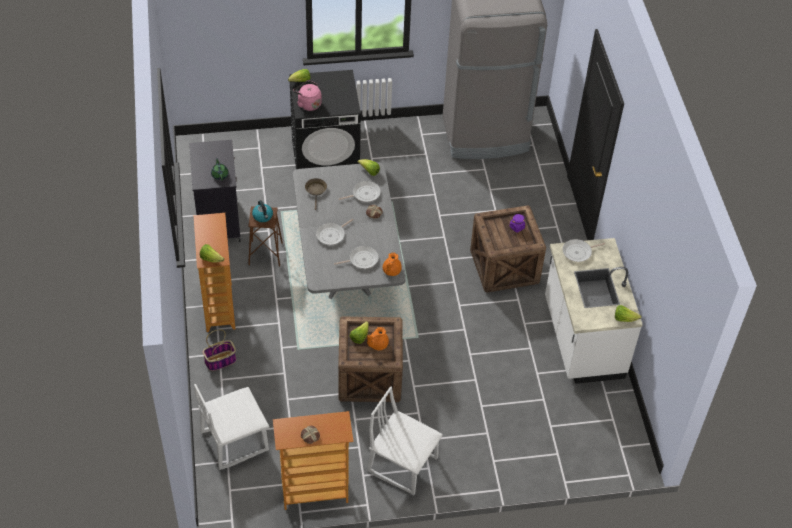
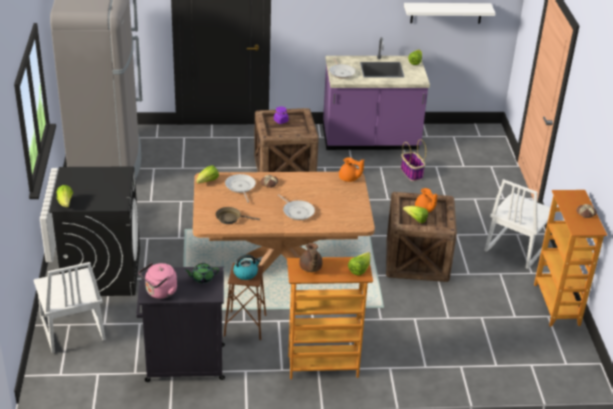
camera: 85 degrees left, 15 degrees down
(211, 227) = (310, 268): none -> brown teapot
(220, 361) = (400, 367): basket -> basket (412, 173)
(234, 441) = (505, 359): white chair -> white chair (71, 329)
(308, 104) = (107, 200): pink kettle -> pink kettle (160, 292)
(346, 272) = (280, 267): grey dining table -> brown dining table
(361, 259) = (333, 195): frying pan -> none
(582, 339) = (370, 140): white counter -> purple counter
(662, 311) = (446, 13): none -> white shelf

